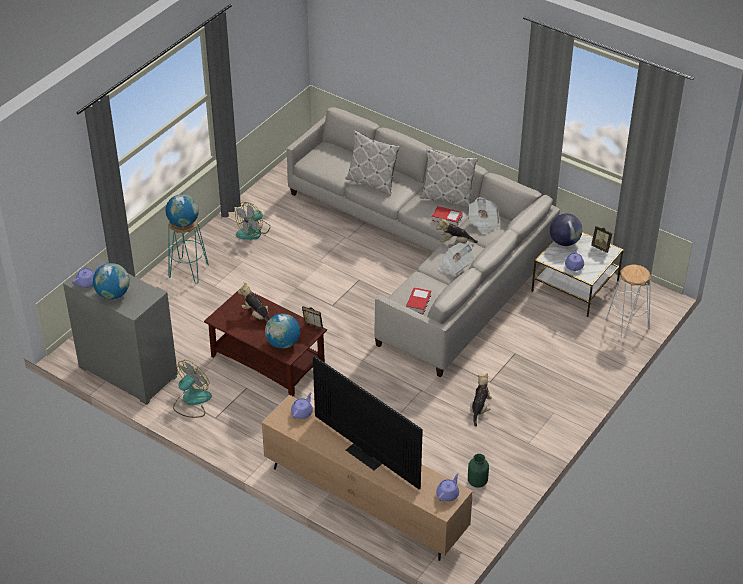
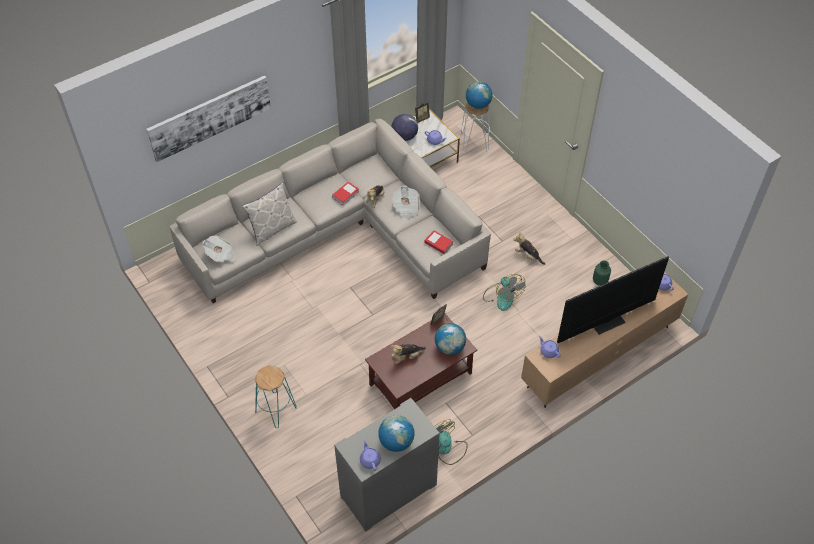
camera: 70 degrees left, 10 degrees up
(183, 223) = (271, 377): globe -> globe (478, 105)
(253, 231) = (247, 345): fan -> fan (502, 296)
(403, 45) = (210, 117): none -> picture
(447, 198) = (320, 187): pillow -> none
(483, 223) = (363, 174): newspaper -> newspaper (221, 255)

